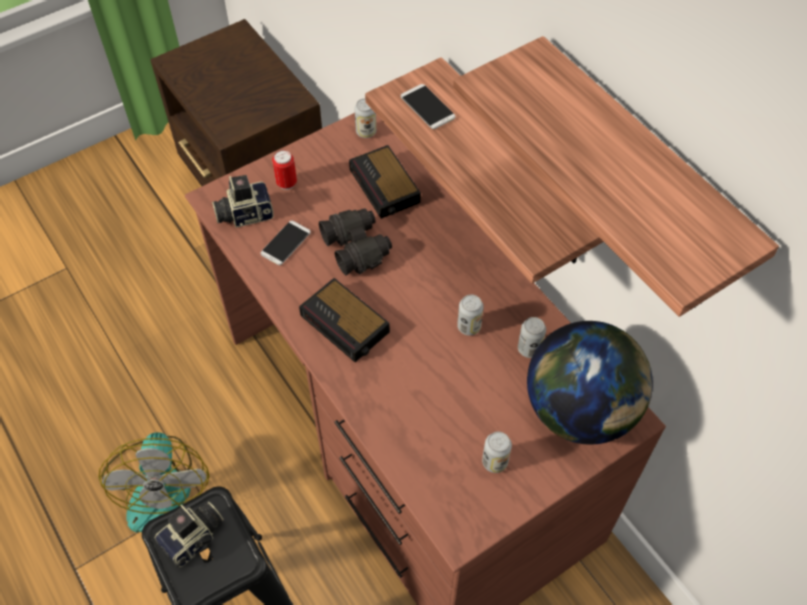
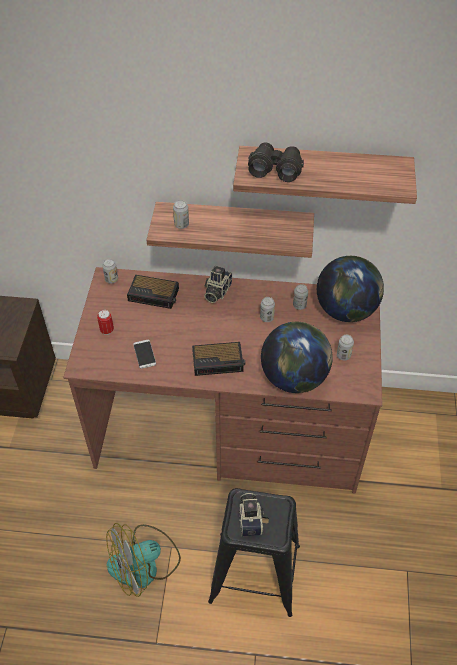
camera: 50 degrees left, 5 degrees down
(158, 483) = (144, 564): fan -> fan turned 120 degrees clockwise
(244, 213) = (106, 359): camera -> camera (216, 291)
(356, 247) = (178, 328): black binoculars -> black binoculars (275, 168)
(399, 427) = (294, 377): none -> globe
(427, 107) = (181, 225): phone -> can

